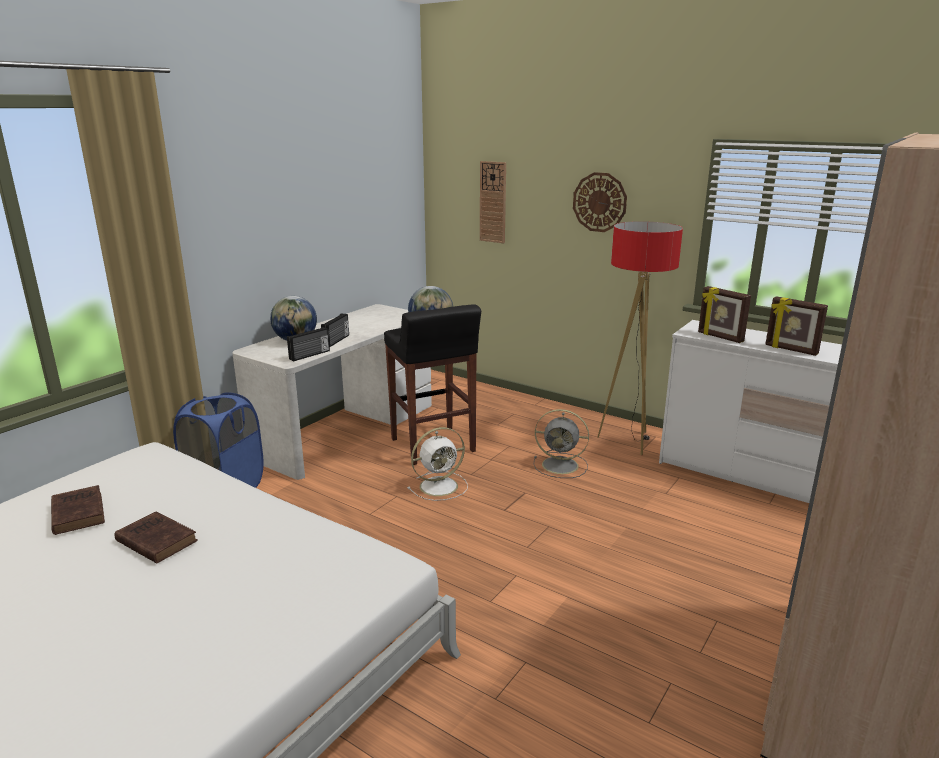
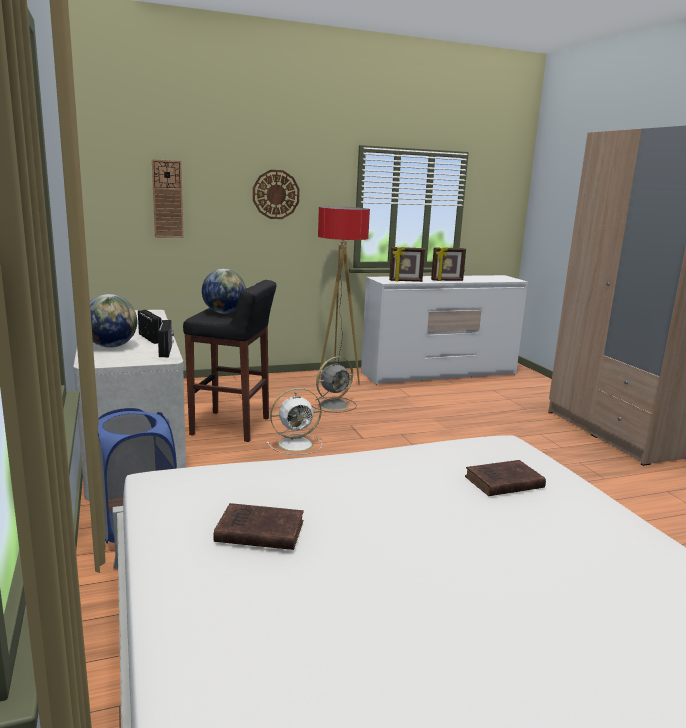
camera: 55 degrees left, 5 degrees down
(155, 540) = (367, 507): brown book -> brown book (502, 482)
(440, 486) = (297, 444): white fan -> white fan turned 60 degrees clockwise

